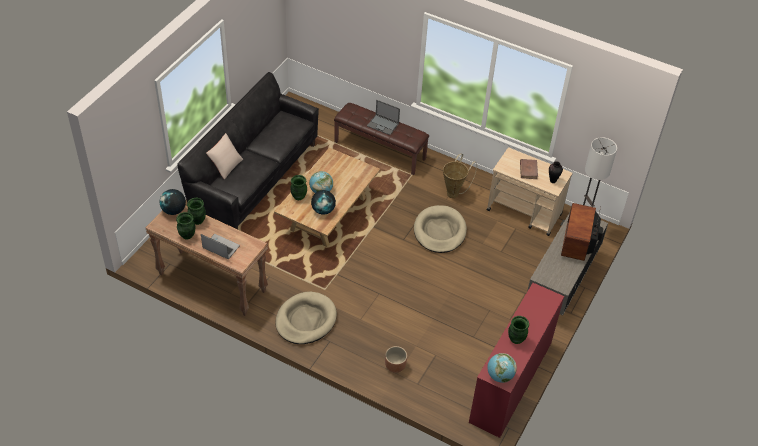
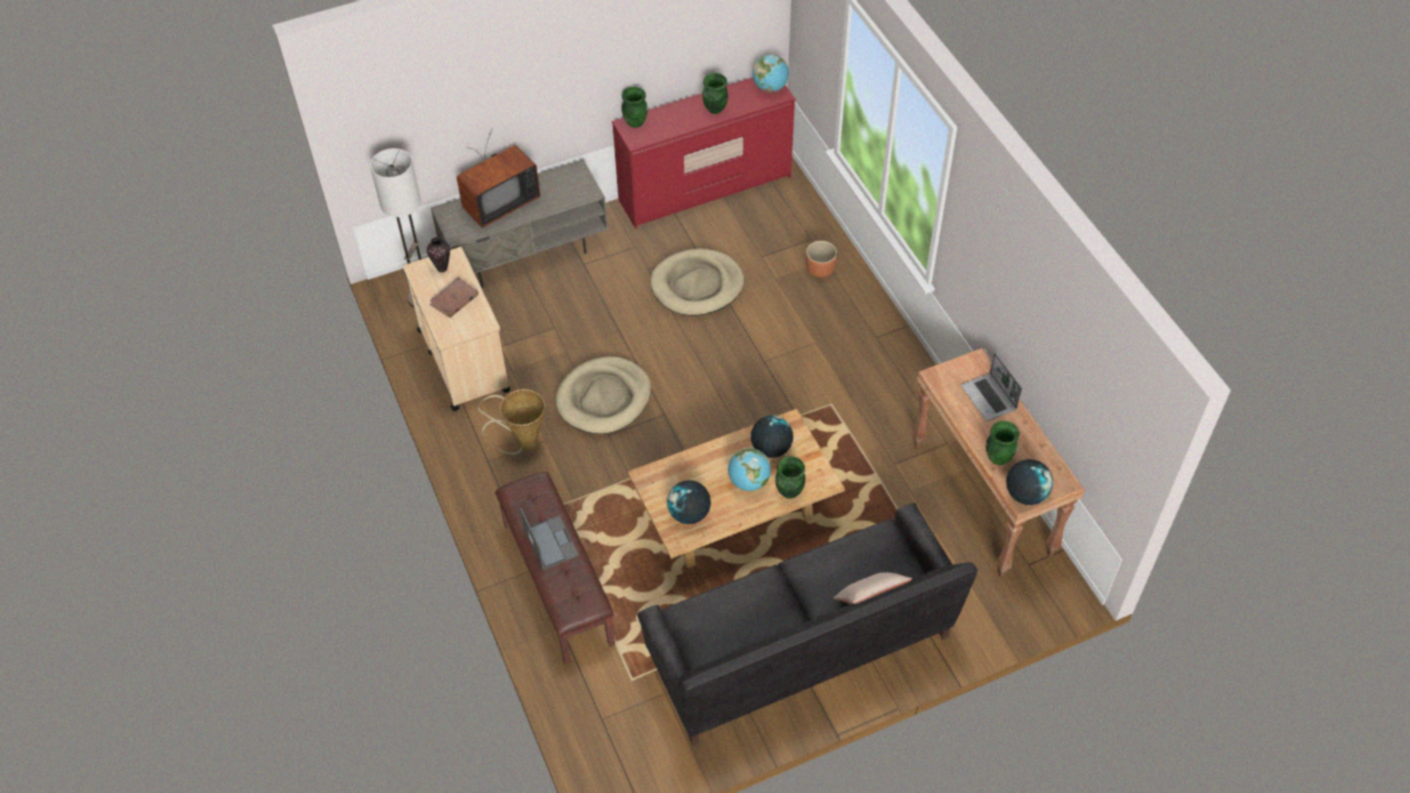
camera: 140 degrees left, 5 degrees up
(187, 235) = (1027, 441): green vase -> green vase (635, 122)
(305, 320) = (887, 378): beige dog bed -> beige dog bed (697, 285)
(336, 165) = (689, 514): none -> globe

